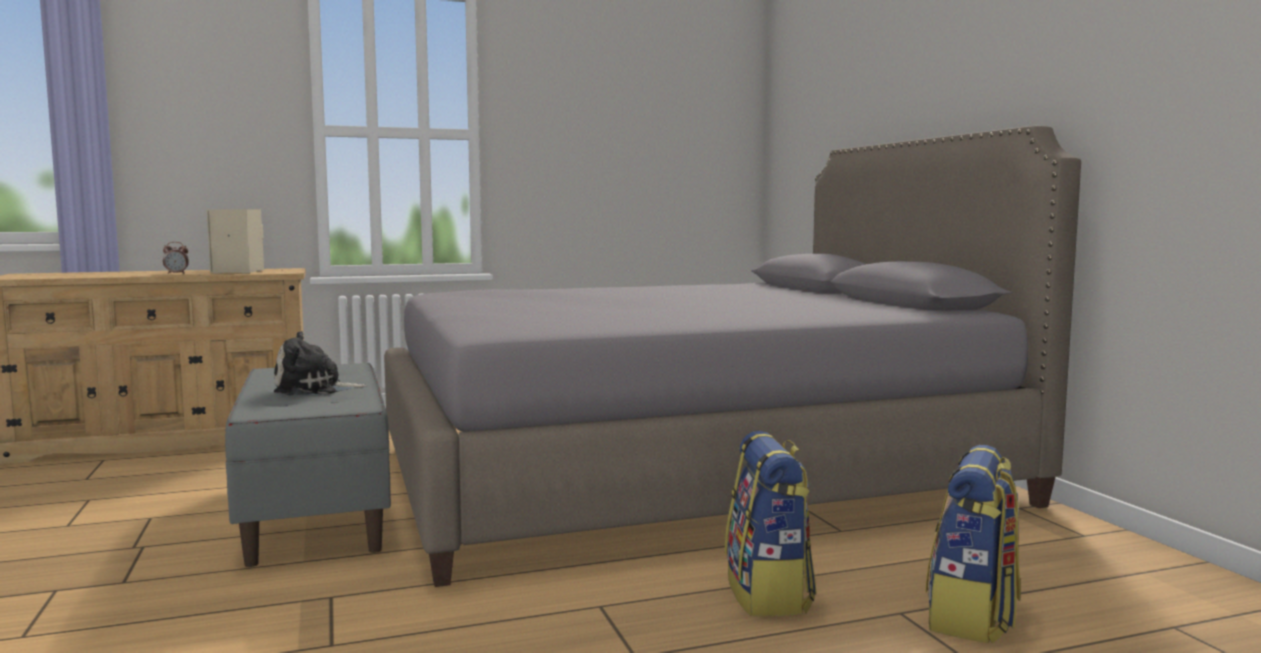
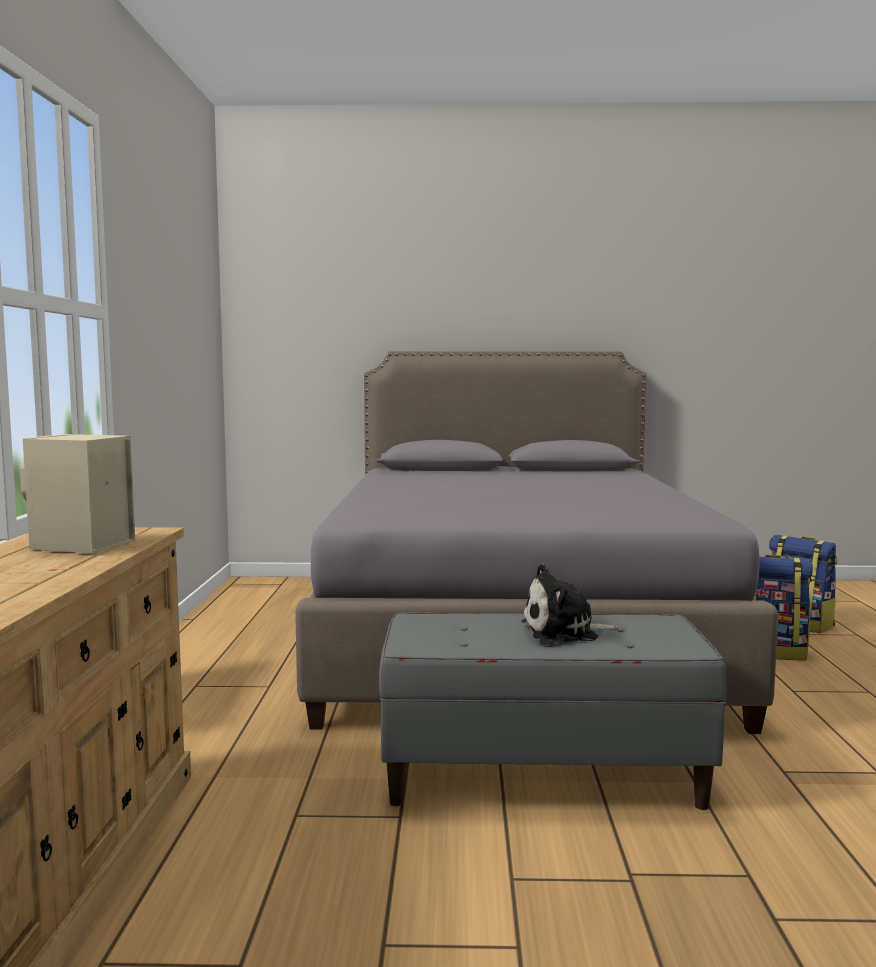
camera: 70 degrees left, 0 degrees up
(176, 273) = (59, 567): alarm clock -> none
(314, 389) = (564, 632): plush toy -> plush toy turned 75 degrees clockwise

